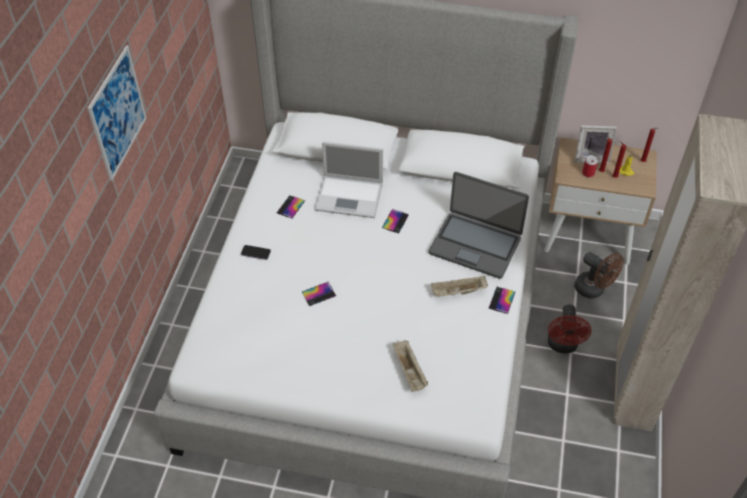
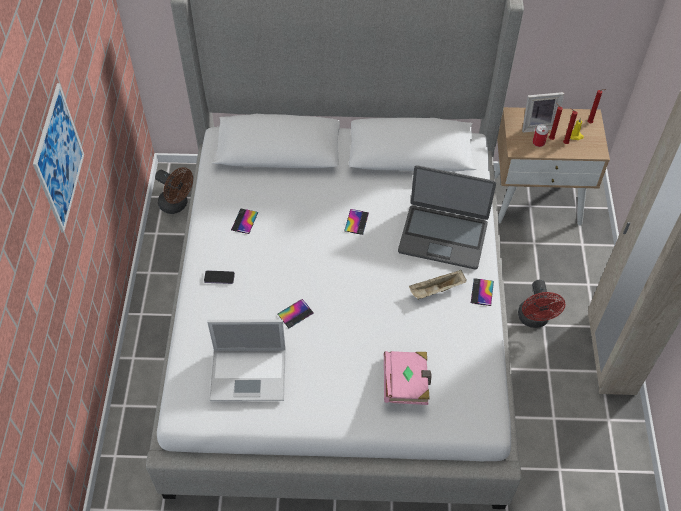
camera: 10 degrees left, 5 degrees up
(350, 196) = (304, 201): laptop -> laptop (250, 374)
(410, 372) = (406, 383): beige tray -> pink book
(594, 290) = (553, 256): brown fan -> brown fan (177, 205)

